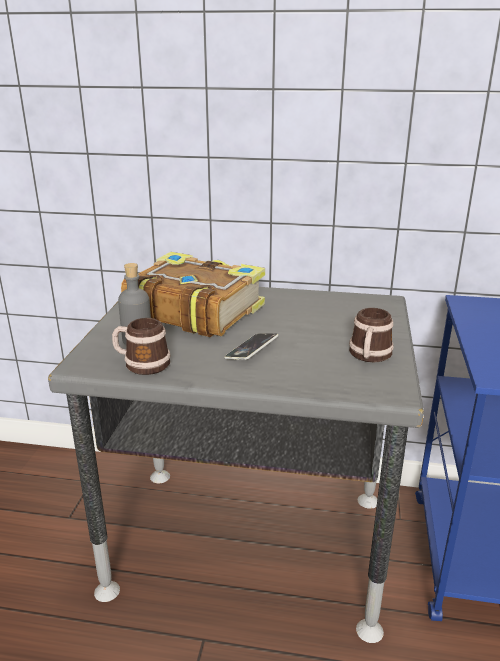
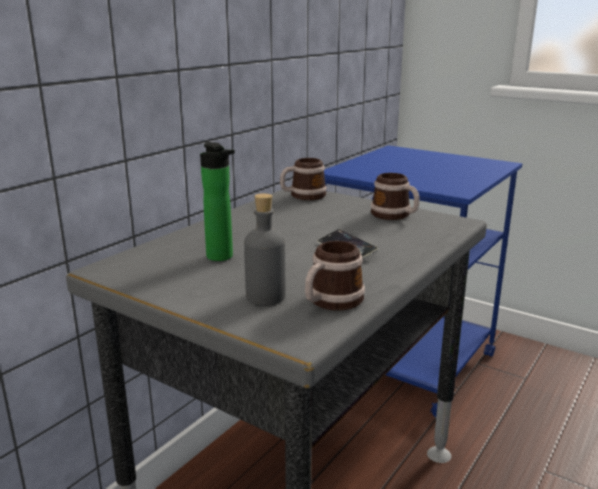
camera: 65 degrees left, 5 degrees down
(194, 311) = (222, 257): book -> bottle
(371, 306) = (303, 196): none -> mug

